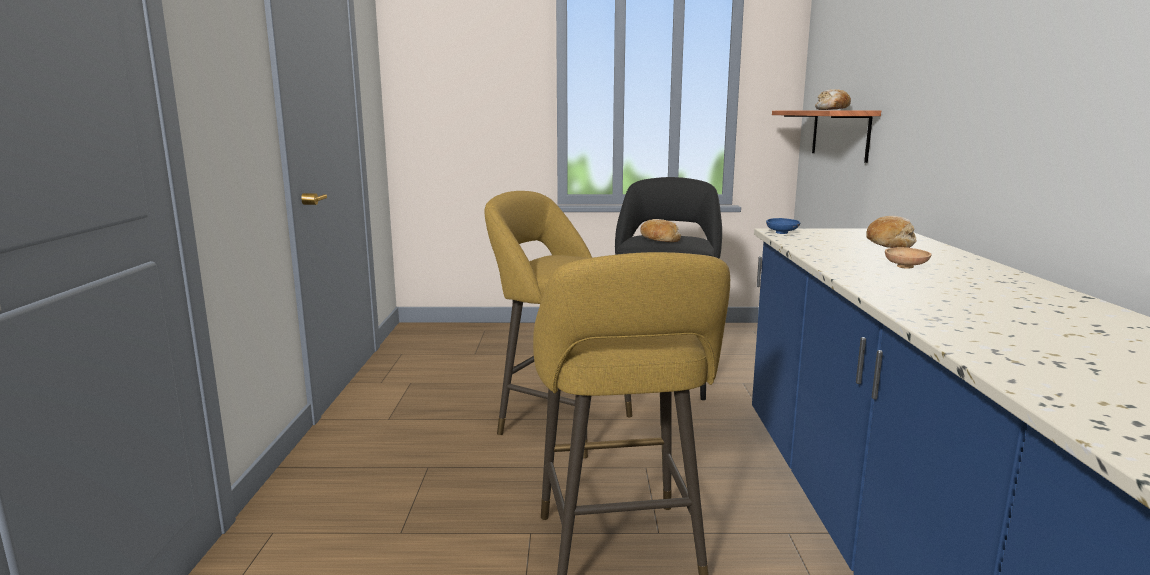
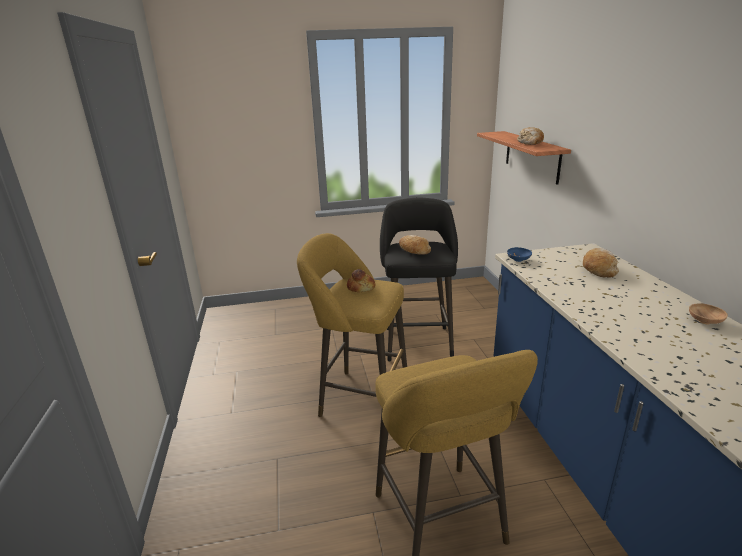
camera: 10 degrees left, 10 degrees up
(569, 259) = (361, 287): none -> bread
(906, 266) = (627, 306): brown bowl -> brown bowl (705, 321)

